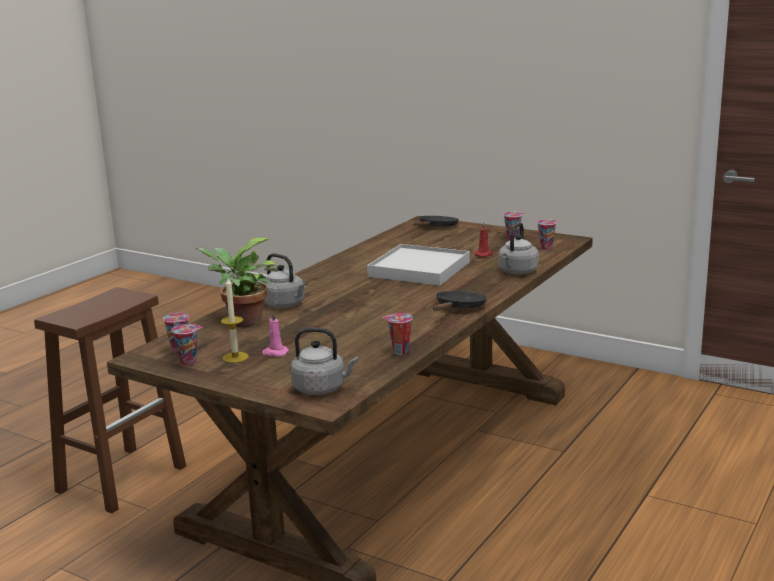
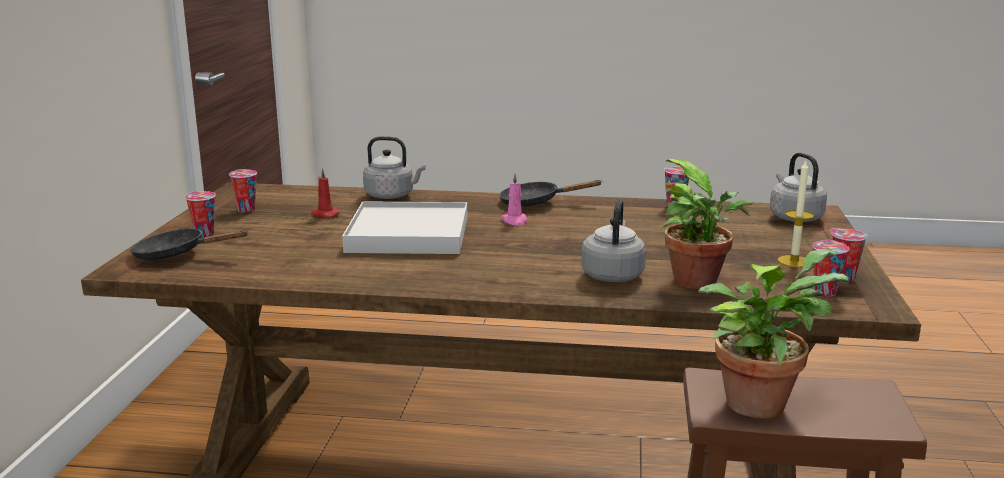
camera: 115 degrees left, 0 degrees up
(110, 300) = (758, 400): none -> potted plant
(275, 353) = (755, 248): pink candle -> pink candle (515, 221)
(546, 248) = (284, 193): cup -> cup (203, 235)

